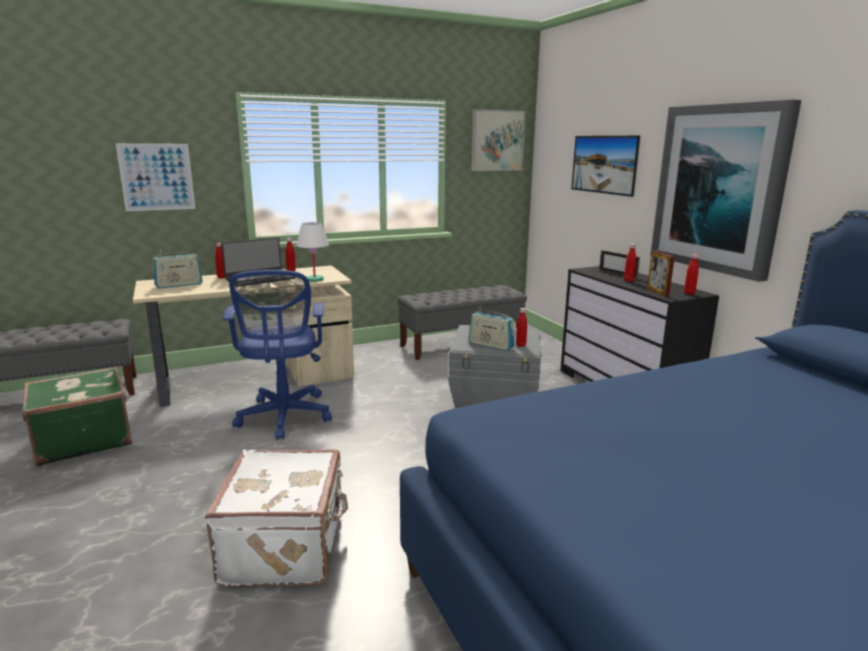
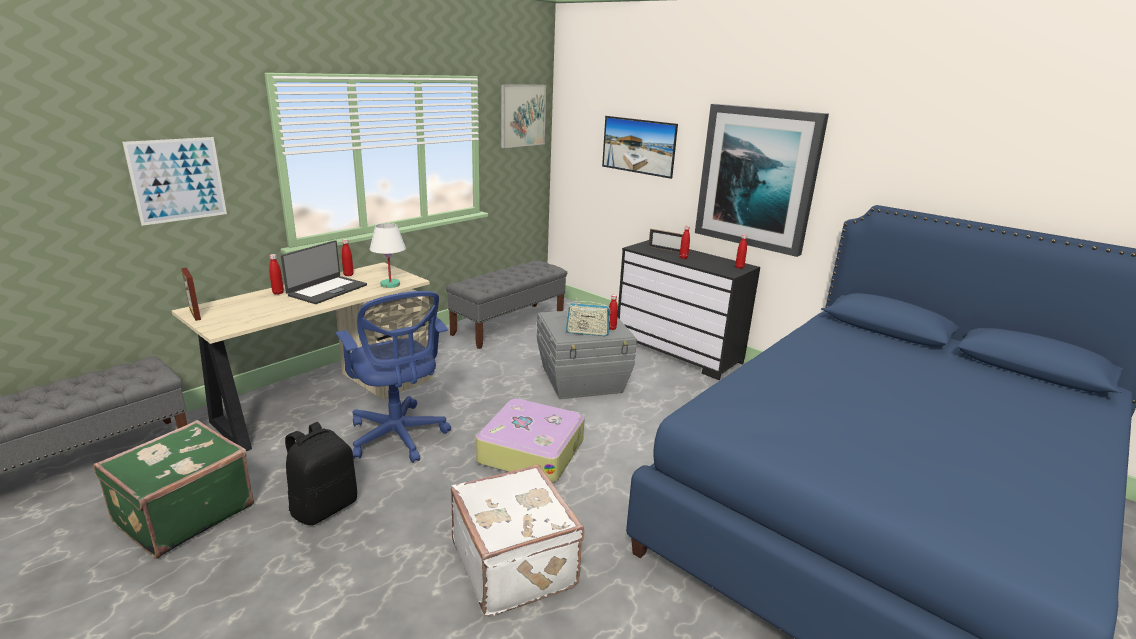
camera: 25 degrees left, 5 degrees up
(179, 285) = (239, 310): radio -> none
(179, 458) = (324, 507): none -> black backpack
(389, 452) = (531, 451): none -> suitcase
(657, 292) = (717, 269): picture frame -> picture frame (195, 314)

